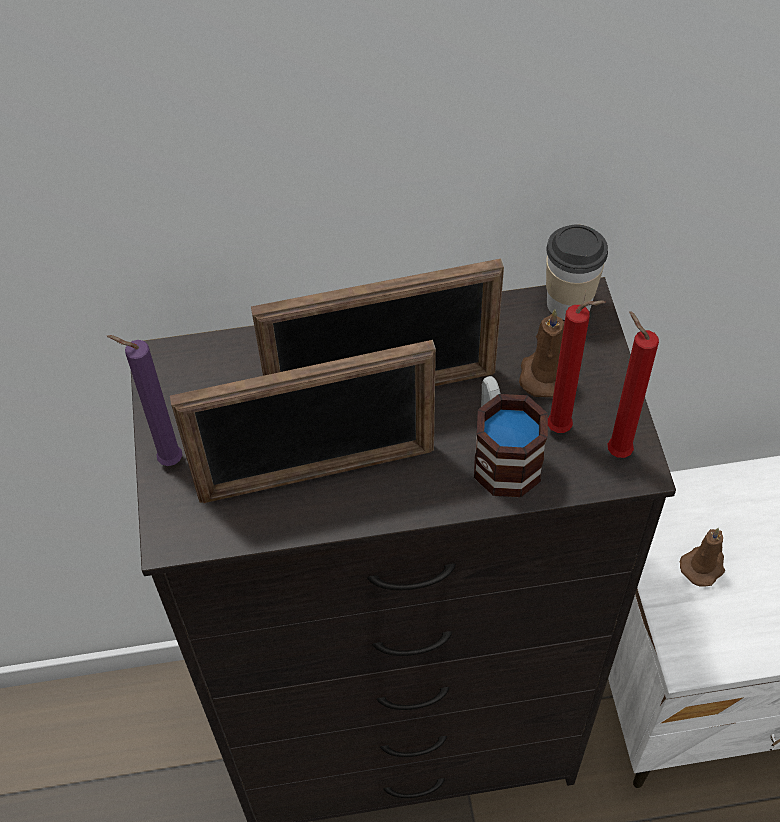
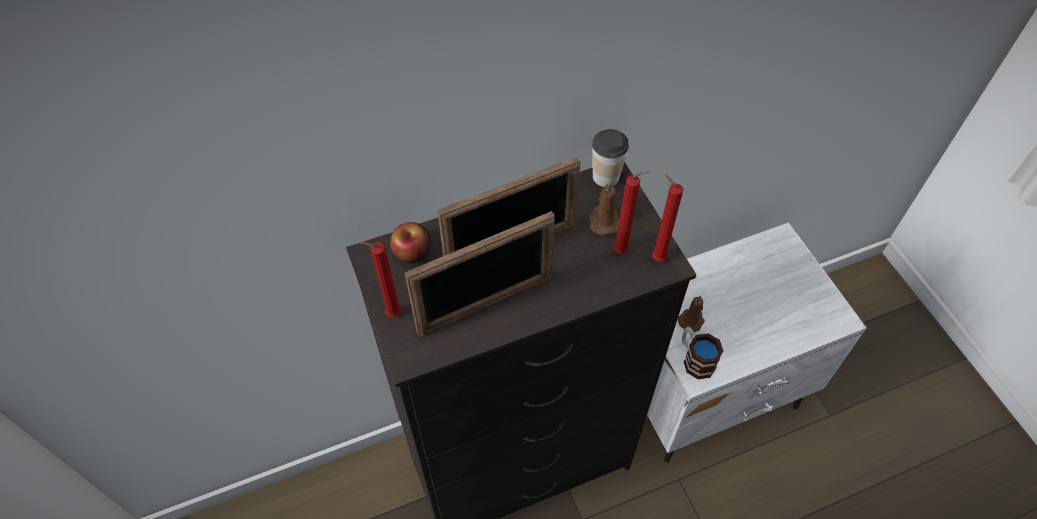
camera: 15 degrees left, 0 degrees up
(166, 460) = (391, 314): purple candle -> red candle
(227, 368) = (412, 251): none -> apple
(501, 454) = (591, 272): mug -> mug (695, 359)

